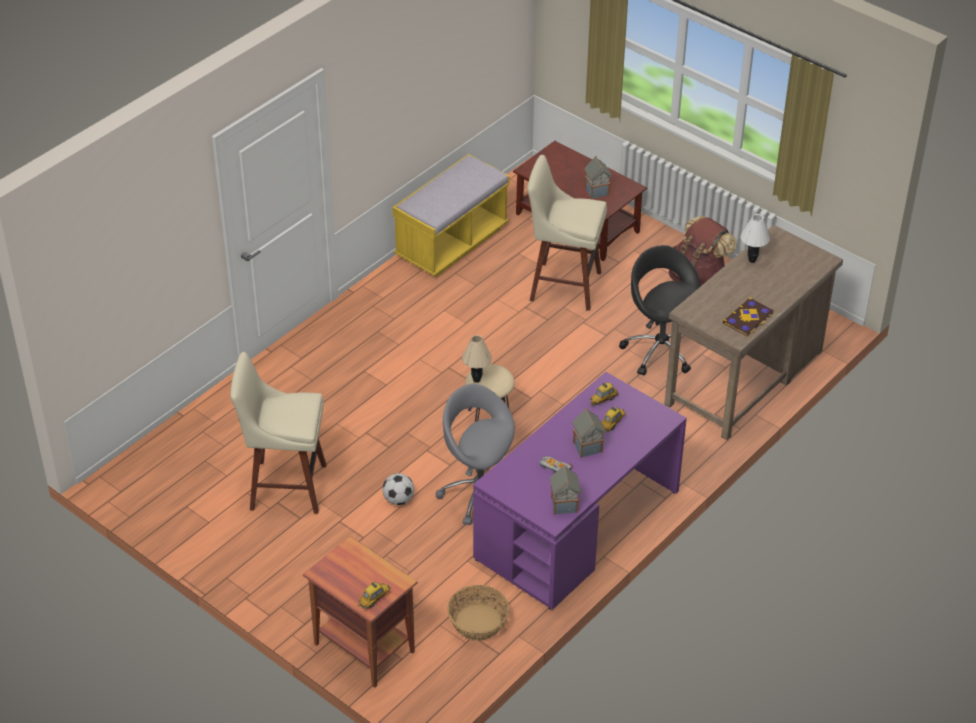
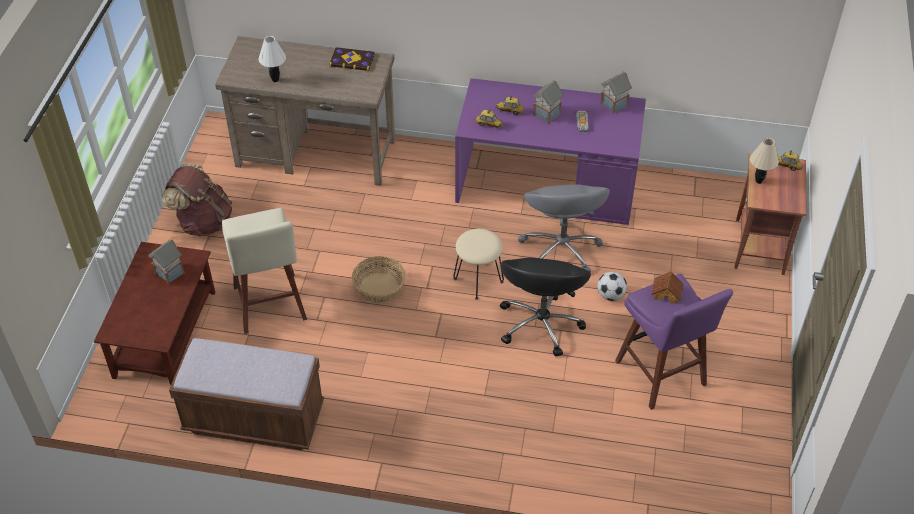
camera: 120 degrees left, 5 degrees up
(285, 487) = (661, 375): beige stool -> purple stool
(298, 413) = (666, 293): none -> toy house
(451, 243) = (254, 419): yellow bench -> brown bench
(476, 380) = (489, 248): beige table lamp -> beige table lamp (759, 181)
(478, 622) = (680, 198): basket -> basket (379, 288)
(659, 349) = (315, 211): black office chair -> black office chair (540, 327)

